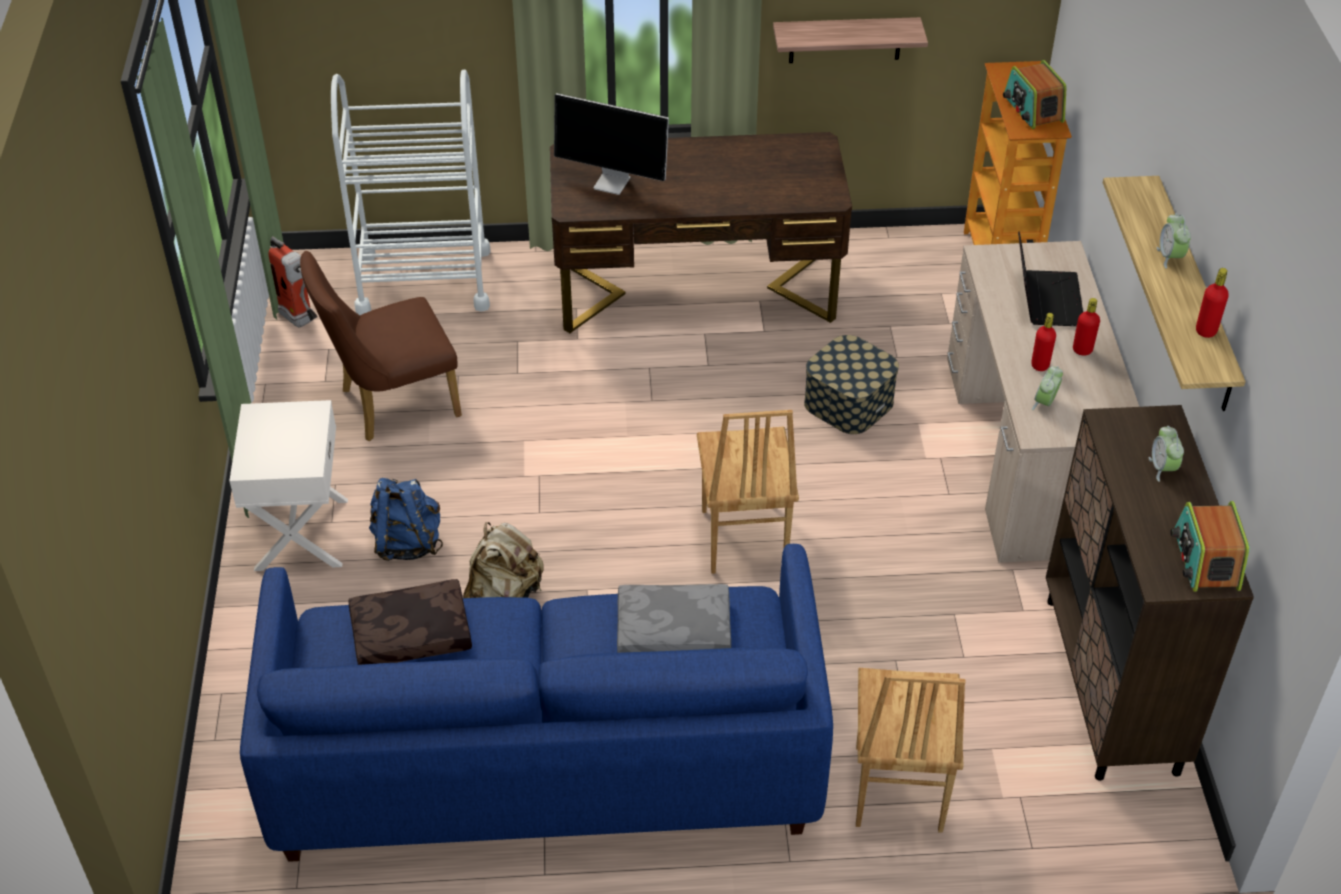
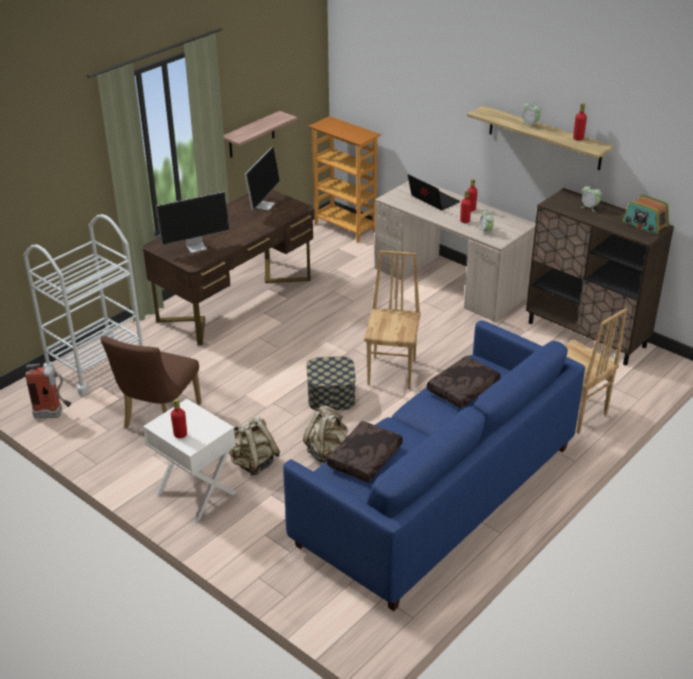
camera: 45 degrees left, 10 degrees down
(258, 444) = (180, 434): none -> red bottle
(407, 542) = (253, 463): blue backpack -> beige backpack
(672, 632) = (463, 389): grey pillow -> brown pillow
(742, 539) = (393, 372): brown chair -> brown chair turned 120 degrees counterclockwise
(789, 165) = (263, 205): none -> monitor
(848, 402) = (360, 303): storage box -> storage box (331, 395)
(1032, 109) = (352, 132): radio -> none

